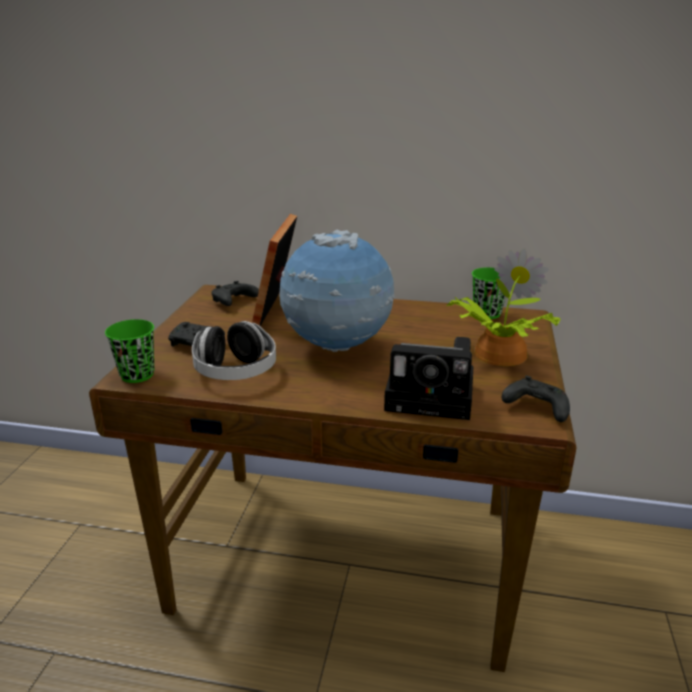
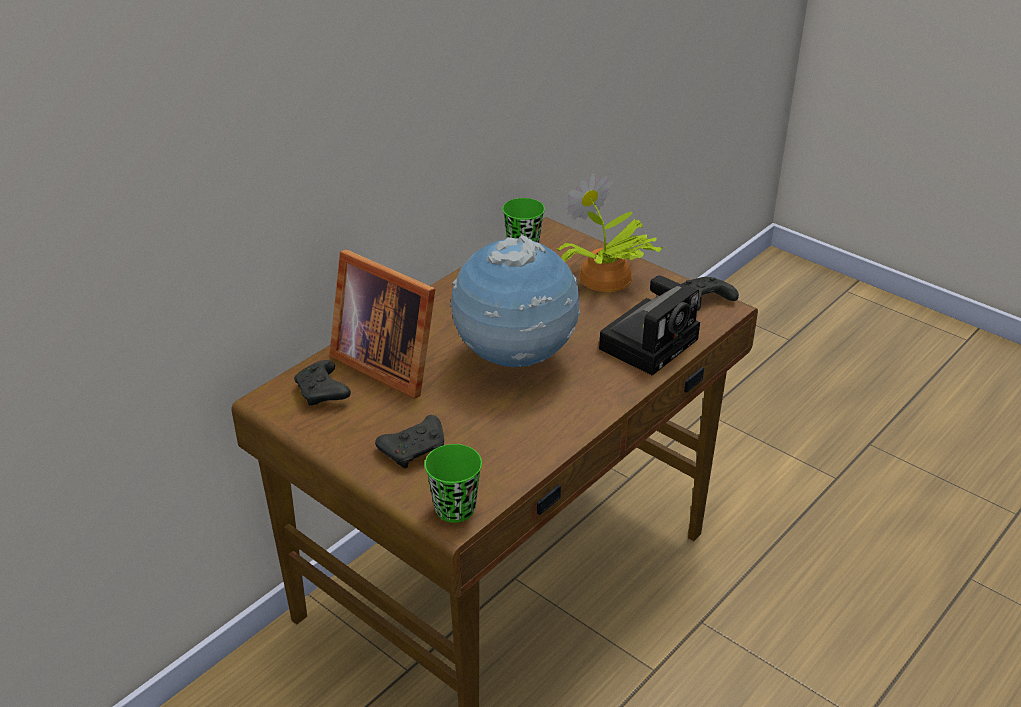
camera: 60 degrees left, 10 degrees up
(236, 372) = (509, 438): headphones -> none

